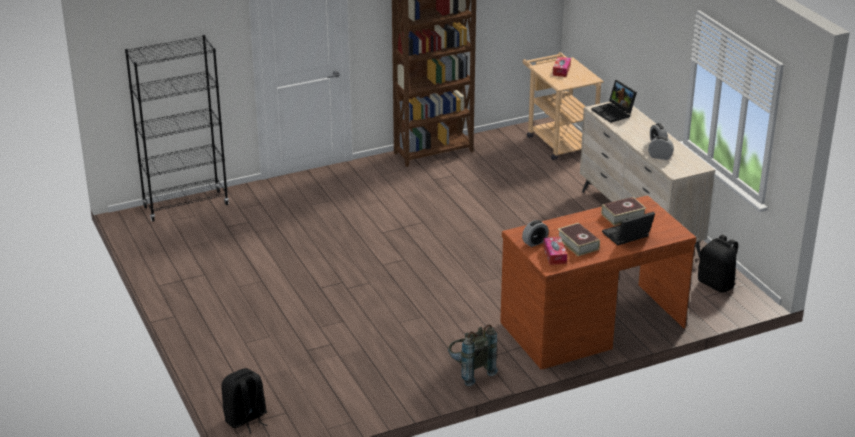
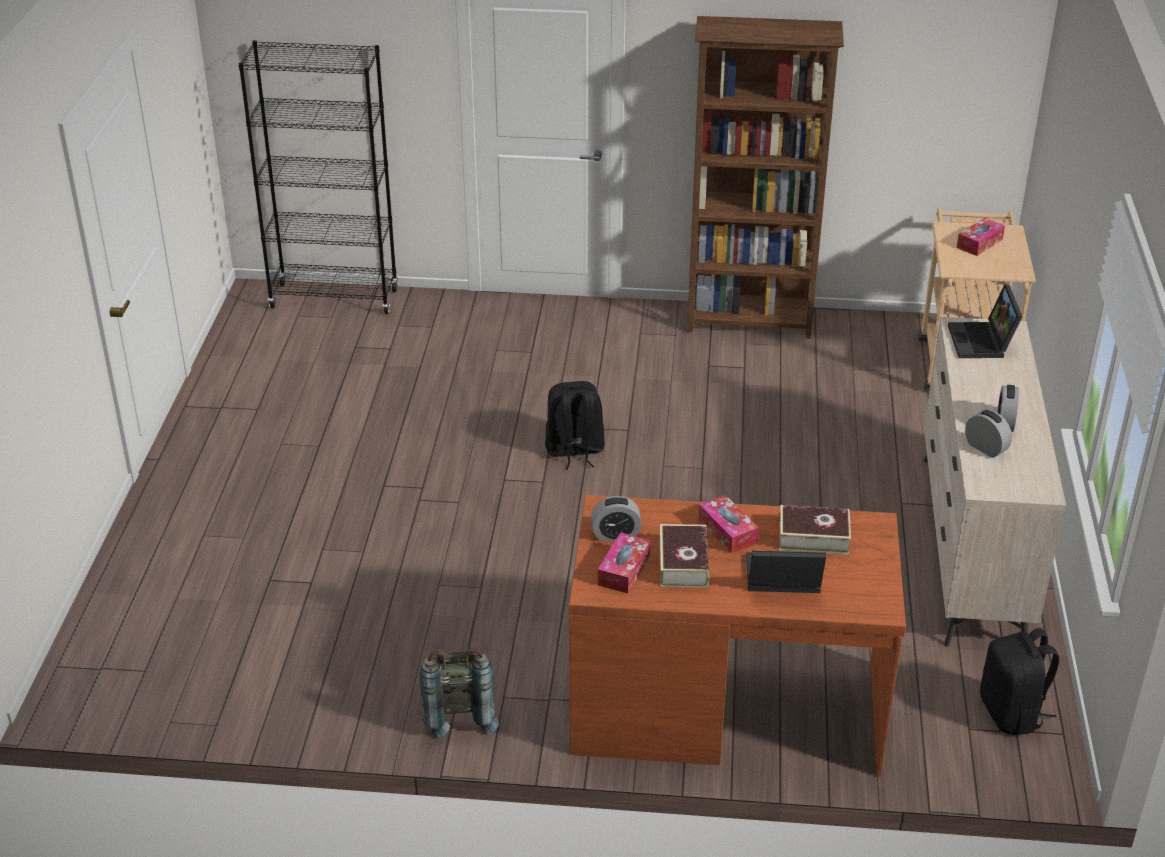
camera: 30 degrees right, 5 degrees up
(246, 419) = (84, 659): black backpack -> black backpack (574, 451)
(583, 225) = (727, 531): none -> tissue box

